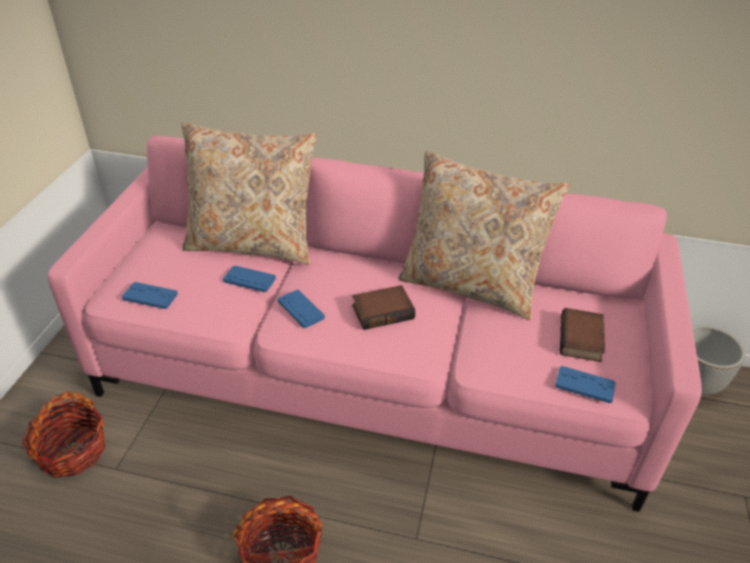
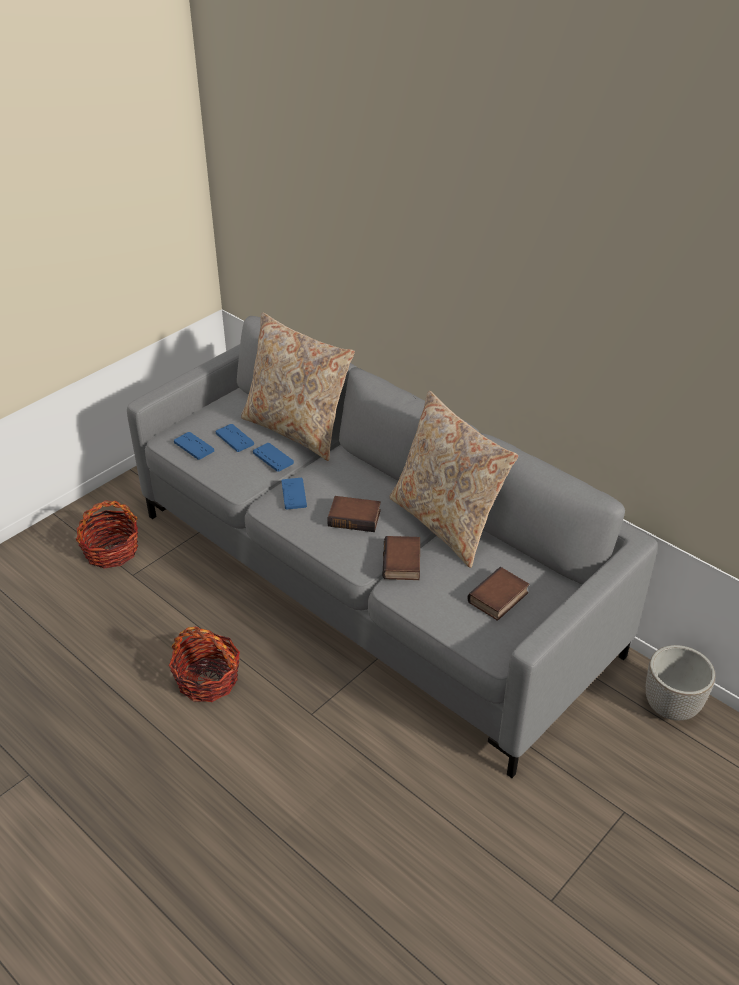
camera: 30 degrees right, 0 degrees up
(373, 375) = (369, 582): pink sofa -> grey sofa
(466, 339) = (403, 563): none -> book
(584, 385) = (466, 631): blue game controller -> blue game controller (234, 438)

